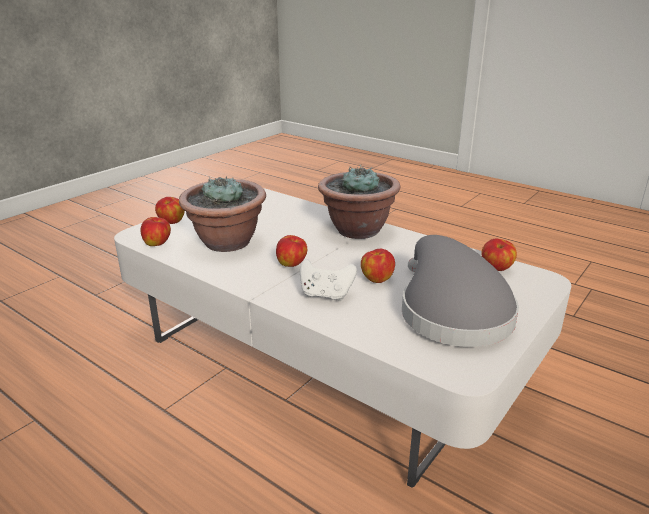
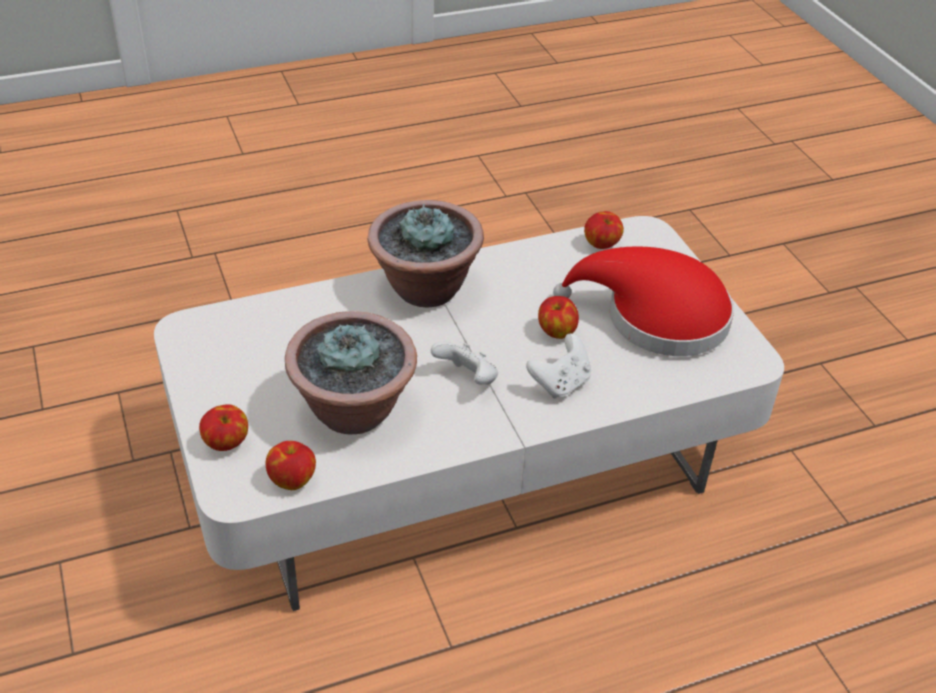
camera: 60 degrees left, 15 degrees up
(292, 264) = (467, 379): apple -> white game controller
(451, 312) = (656, 317): grey hat -> red hat

